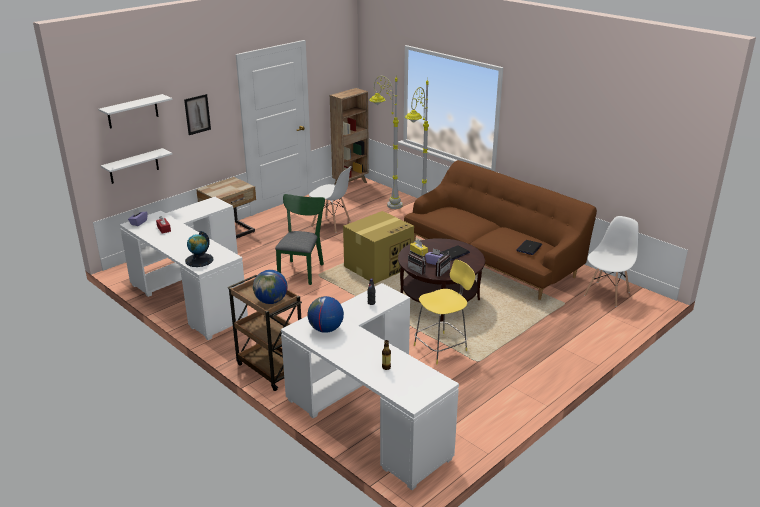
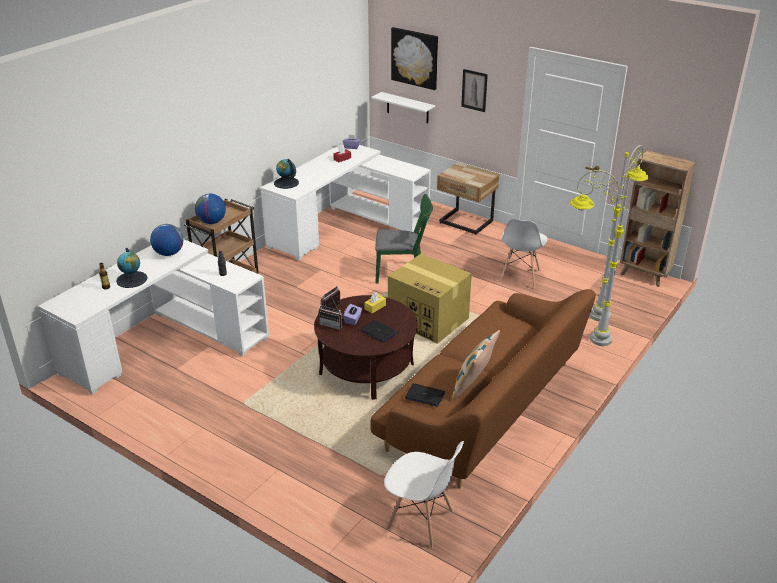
camera: 80 degrees right, 5 degrees up
(132, 111) = (415, 58): white shelf -> picture
(374, 351) = (132, 279): none -> globe
(442, 347) = (268, 377): yellow stool -> none
(518, 231) = (473, 386): none -> pillow

